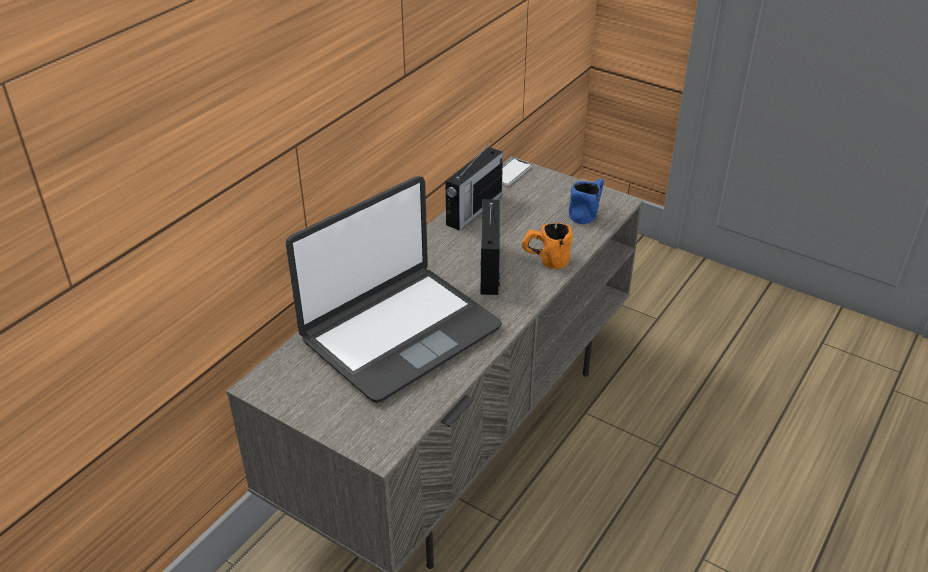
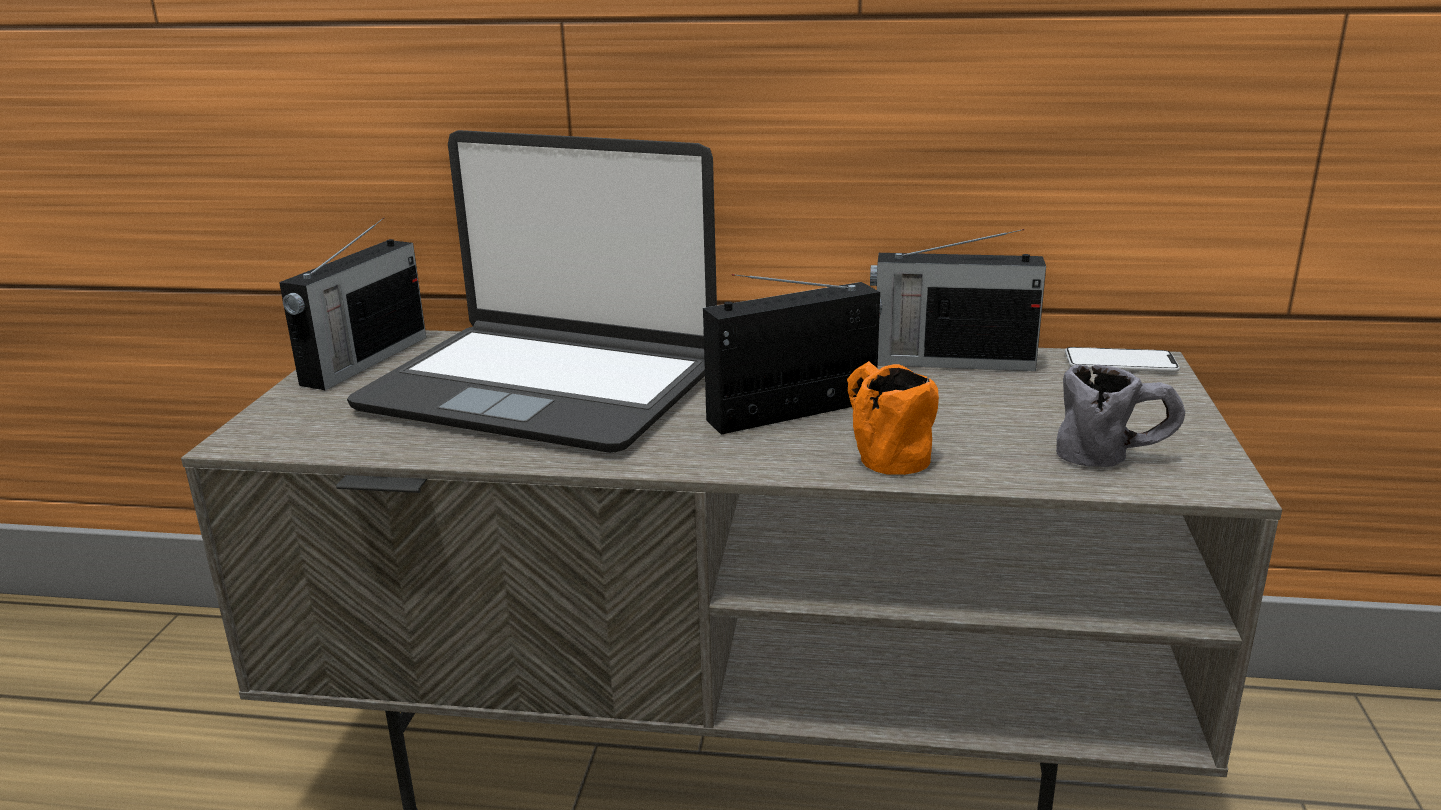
camera: 65 degrees right, 15 degrees down
(298, 391) = (363, 361): none -> radio
(587, 212) = (1115, 456): blue mug -> grey mug

